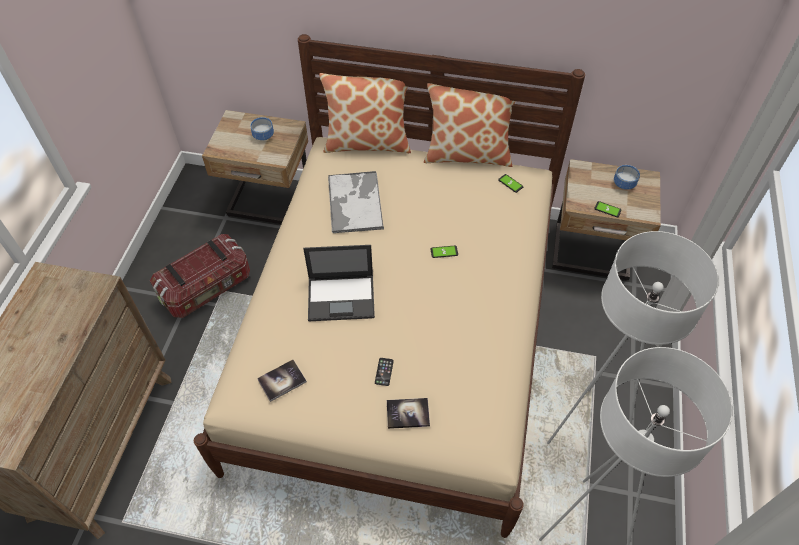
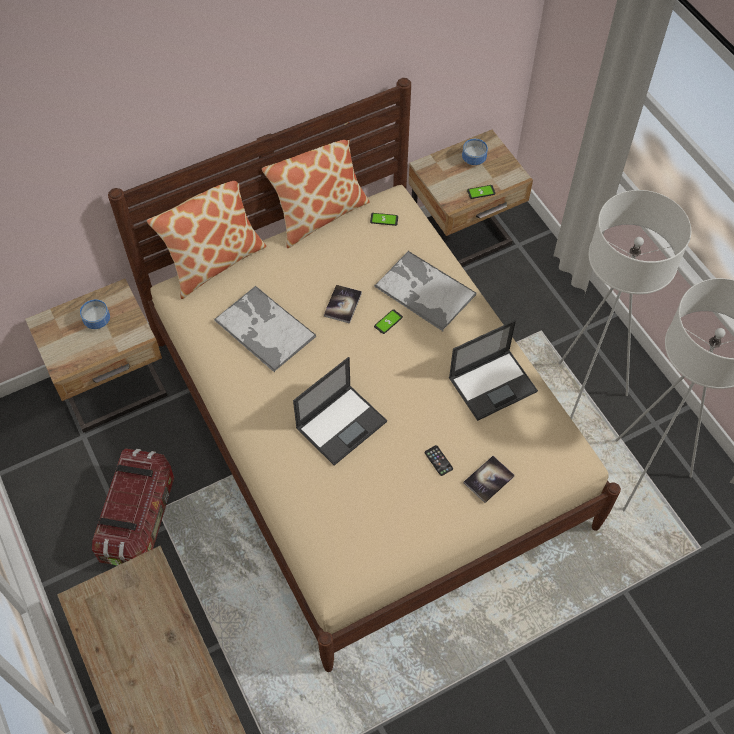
camera: 40 degrees left, 5 degrees up
(282, 381) = (363, 532): book -> book (342, 304)
(480, 347) = (493, 384): none -> laptop
(492, 248) = (424, 291): none -> tray

